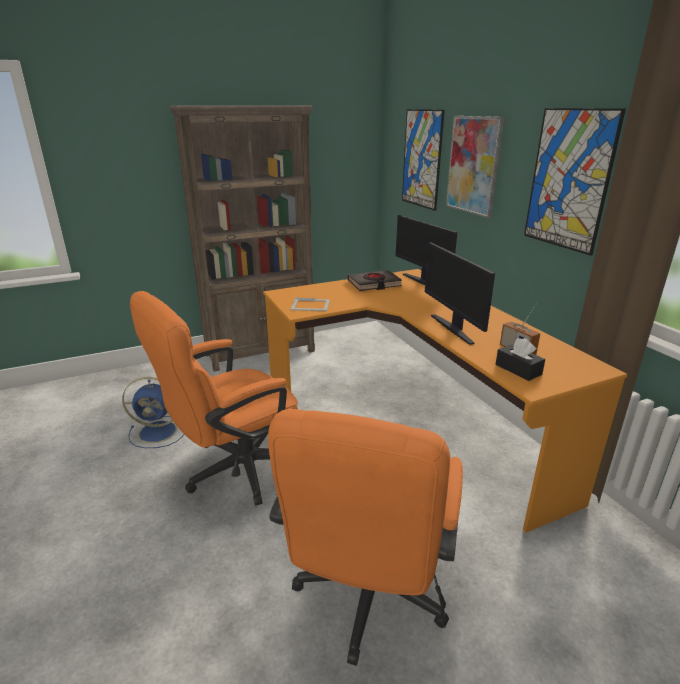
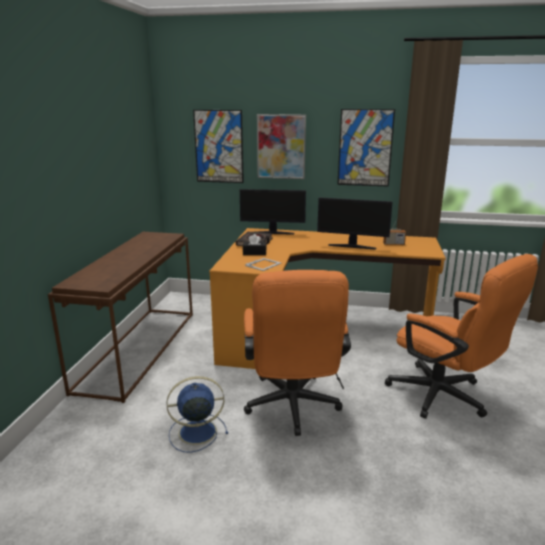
camera: 55 degrees left, 5 degrees down
(159, 432) = (195, 432): blue fan -> blue fan turned 135 degrees counterclockwise
(261, 352) = (138, 349): brown bookcase -> brown console table
(518, 369) = (413, 250): black tissue box -> black tissue box (254, 253)

